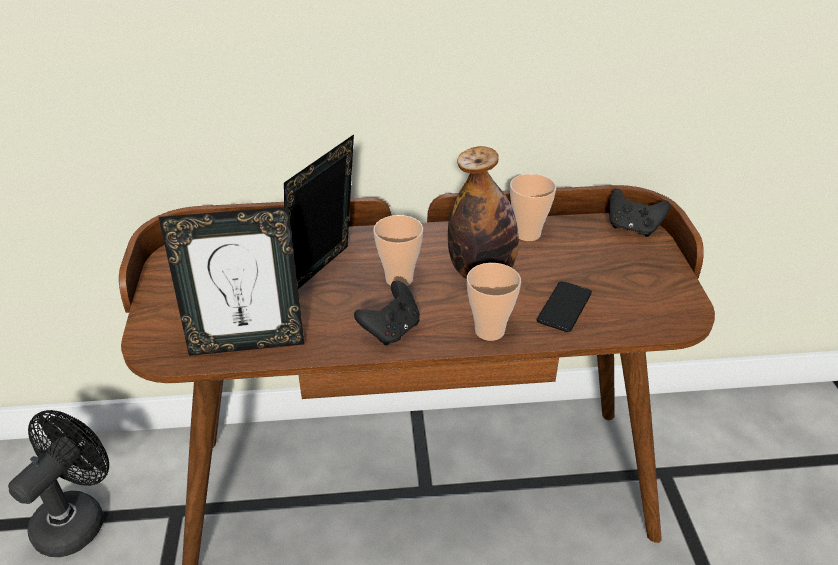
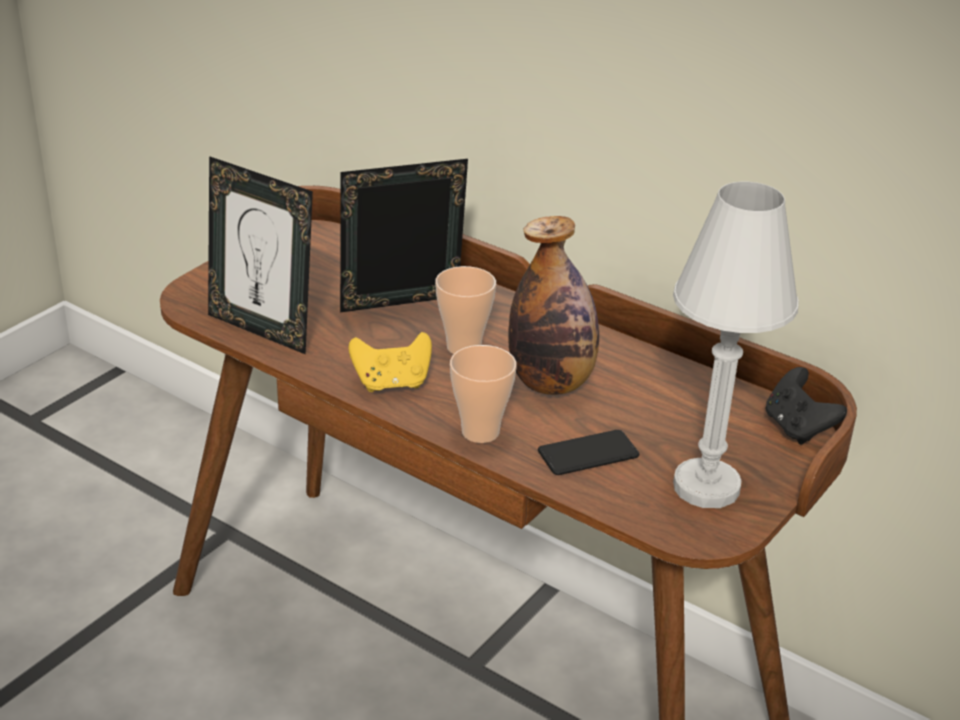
camera: 40 degrees right, 5 degrees down
(77, 518) = (147, 485): black fan -> none
(391, 330) = (392, 383): black game controller -> yellow game controller
(527, 234) = (660, 374): cup -> none
(645, 289) = (706, 487): none -> white table lamp

